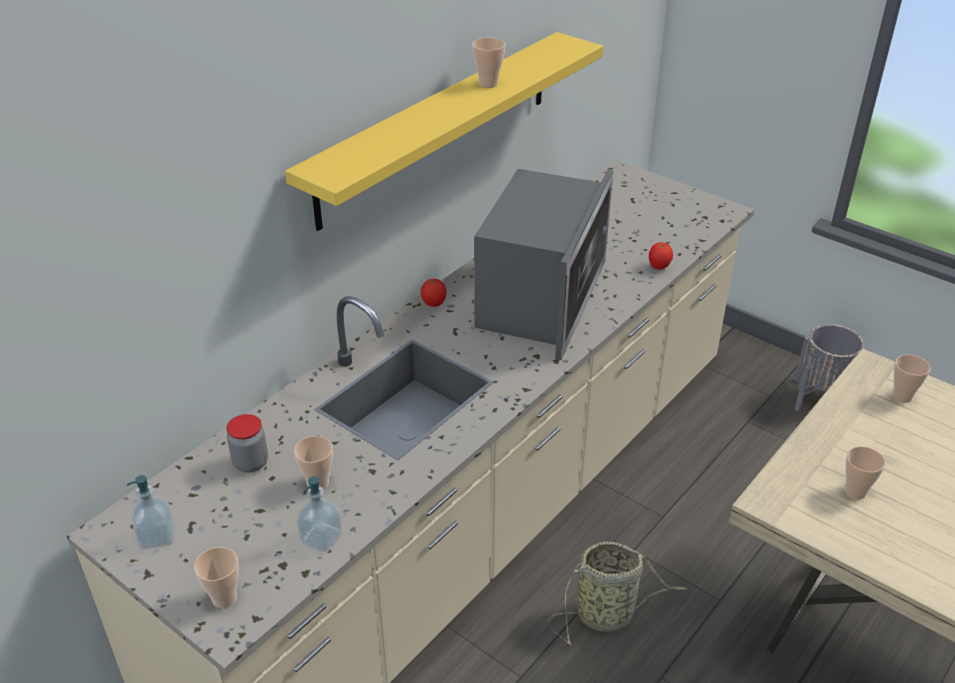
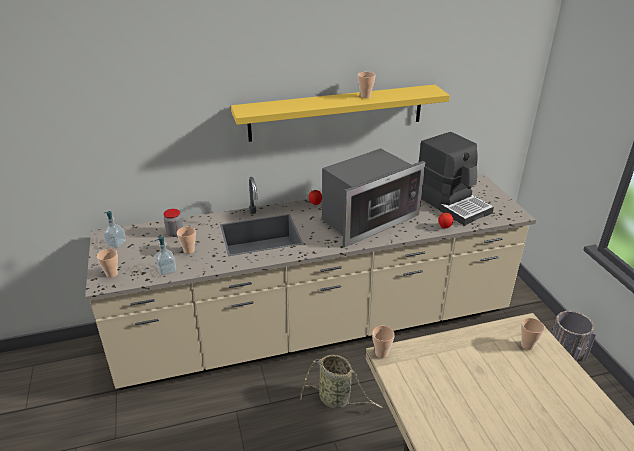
camera: 35 degrees right, 5 degrees down
(628, 224) = (452, 203): none -> coffee machine
(855, 492) = (439, 375): cup -> cup (381, 353)

